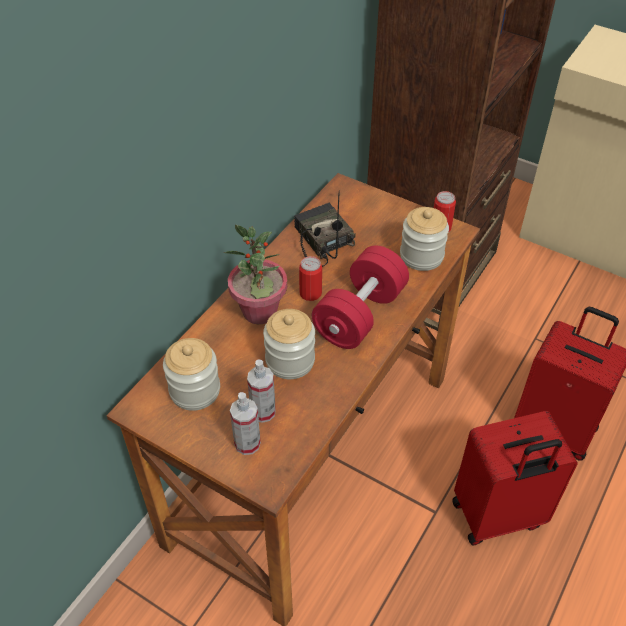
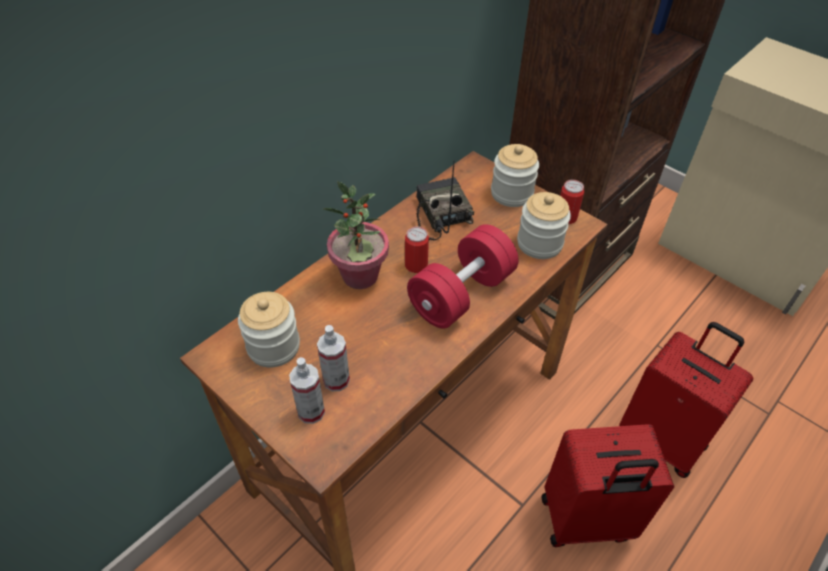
camera: 10 degrees right, 0 degrees up
(290, 360) = (378, 331): jar -> jar (511, 193)

